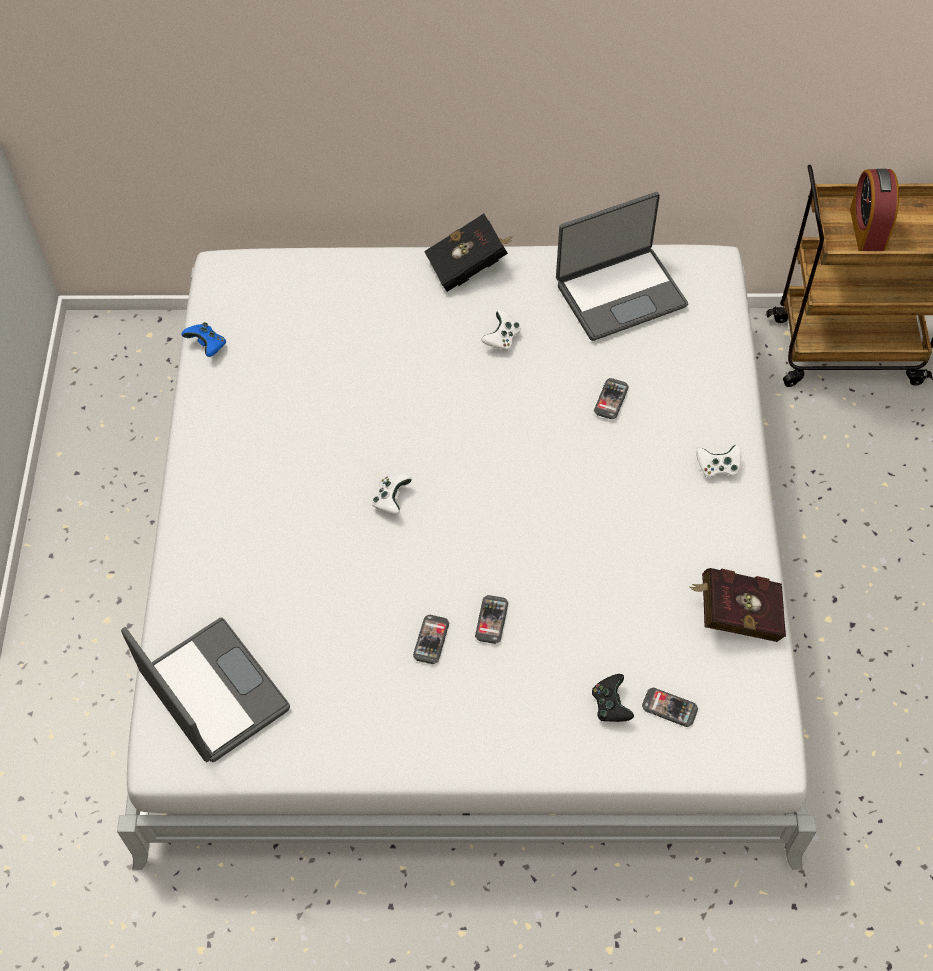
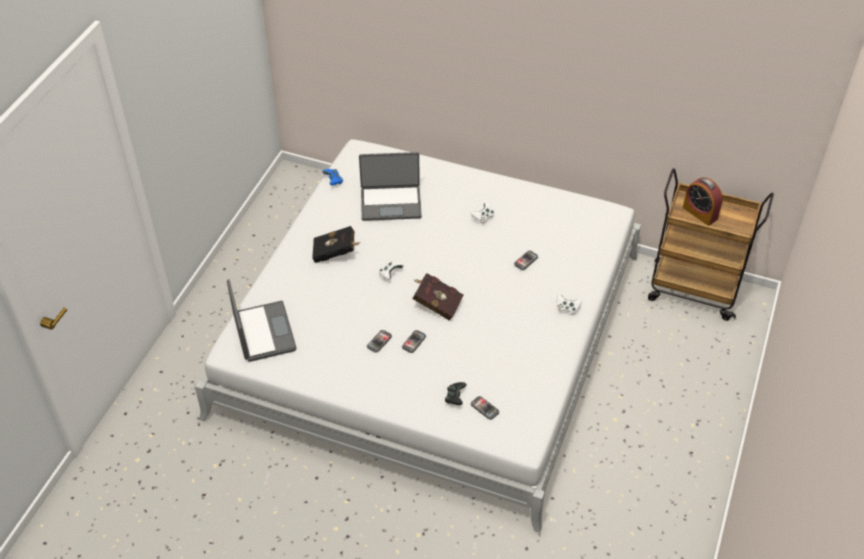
camera: 20 degrees right, 10 degrees down
(469, 266) = (483, 180): black book -> black book (336, 253)
(620, 293) = (556, 213): laptop -> laptop (391, 203)
(735, 614) = (541, 377): red book -> red book (436, 304)
(867, 229) = (700, 213): alarm clock -> alarm clock turned 60 degrees counterclockwise

